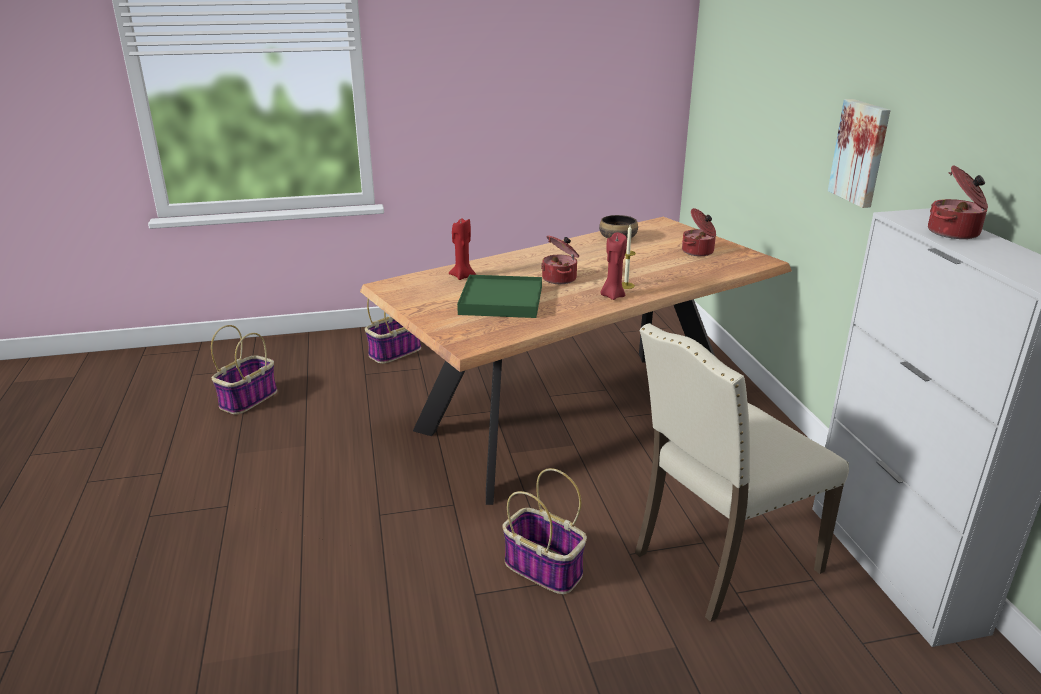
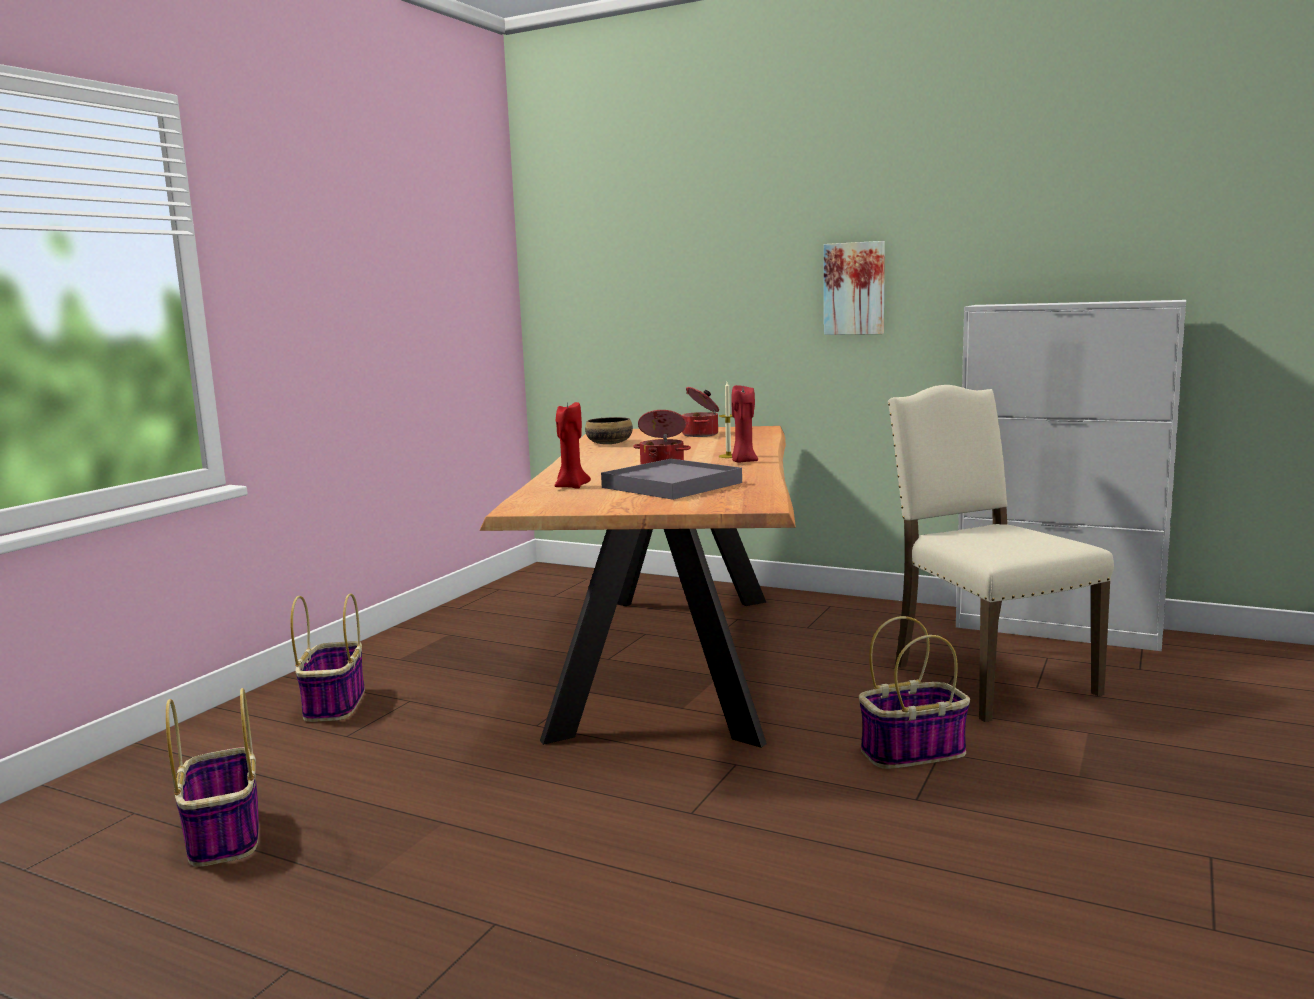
camera: 50 degrees left, 15 degrees down
(501, 300) = (671, 485): green tray -> grey tray
(721, 560) = (986, 678): beige chair -> beige chair turned 150 degrees clockwise
(954, 233) = (1040, 303): cooking pot -> none

